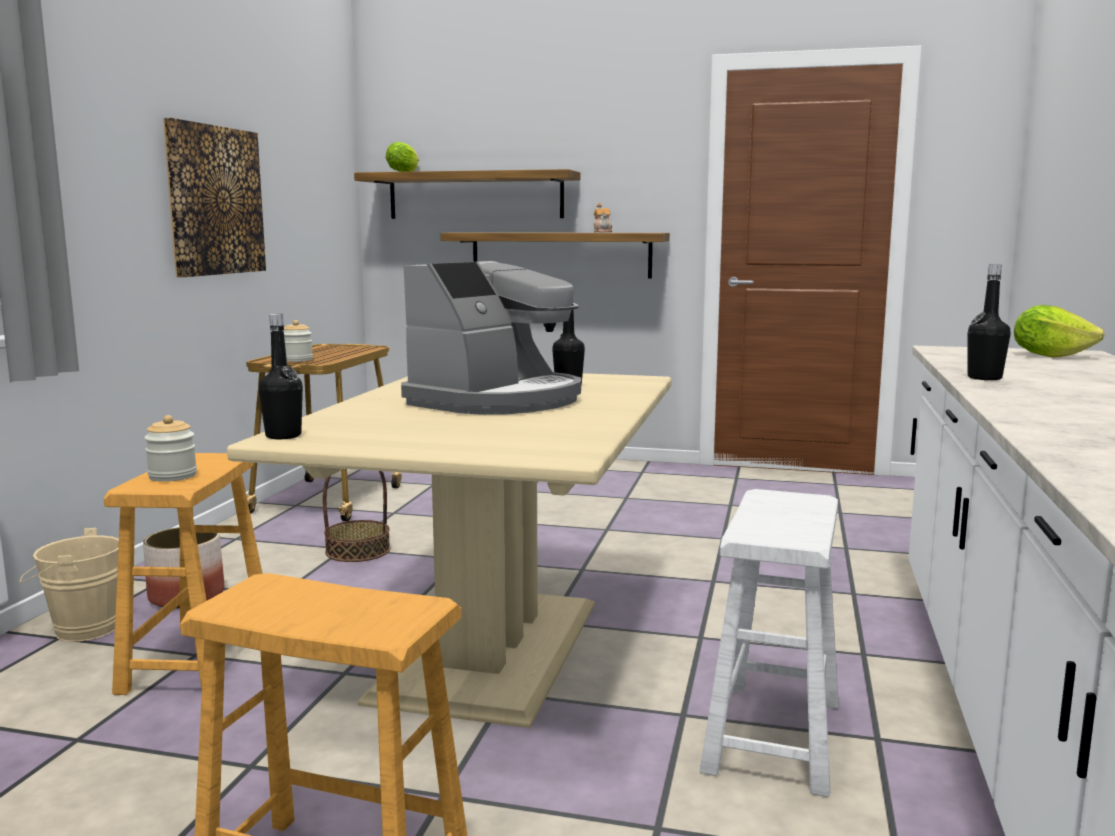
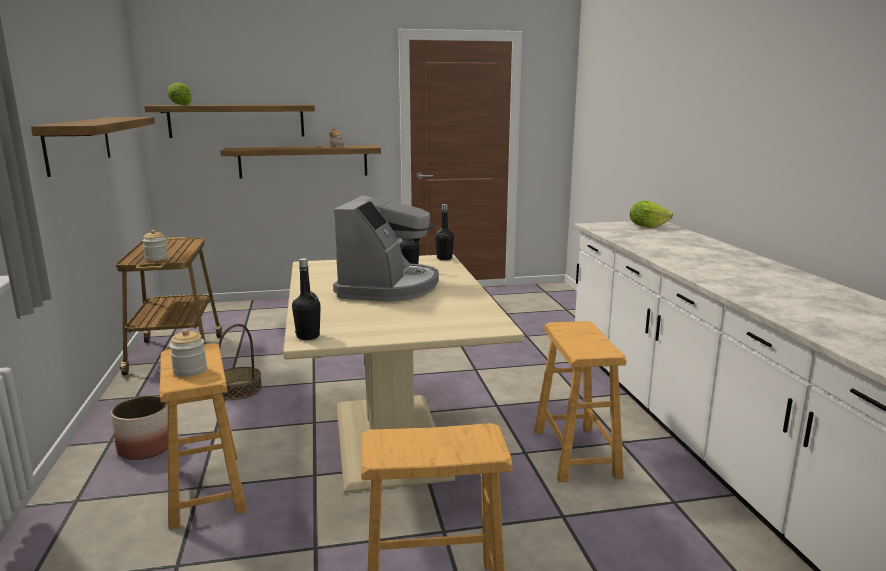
camera: 25 degrees left, 5 degrees up
(79, 630) = (87, 490): beige bucket -> none
(215, 200) = (78, 143): picture -> shelf
(774, 736) = (576, 453): white stool -> brown stool
(984, 378) = (646, 248): black bottle -> black bottle (444, 258)

